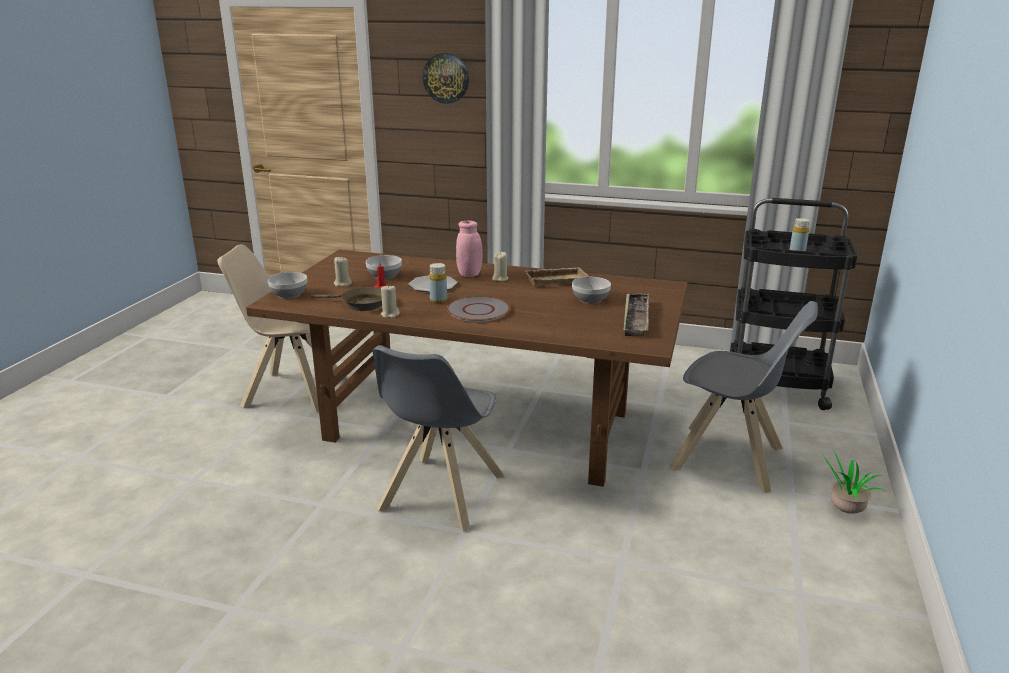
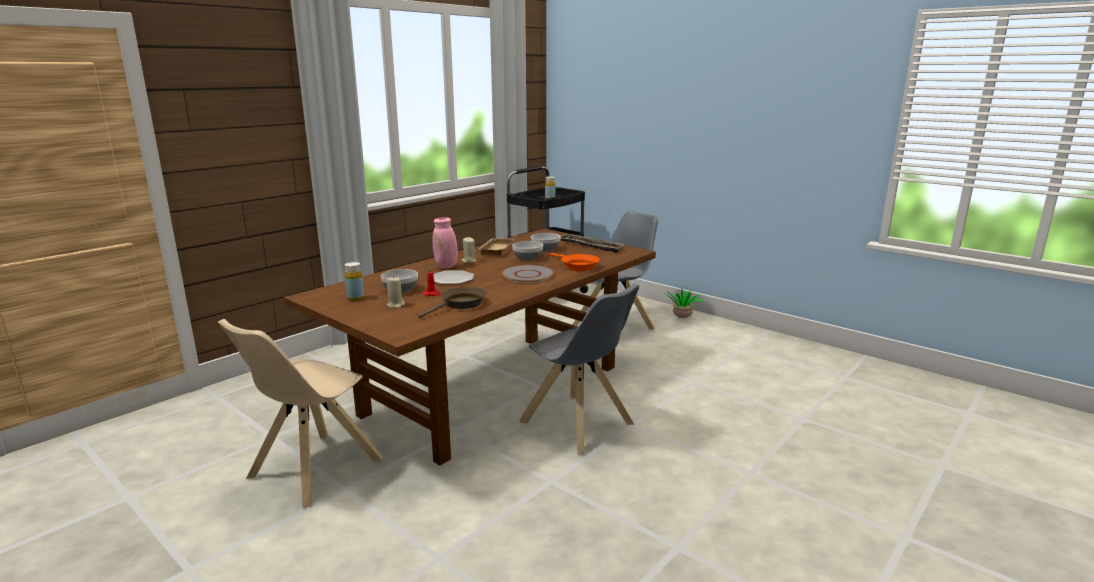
camera: 65 degrees left, 5 degrees down
(289, 295) = (391, 326): bowl -> bowl (528, 258)
(390, 314) = (500, 298): beige candle -> none
(438, 300) = (489, 282): yellow bottle -> yellow bottle (355, 298)
(446, 78) = (247, 107): wall clock -> none
(538, 326) = (577, 266): none -> orange frying pan

